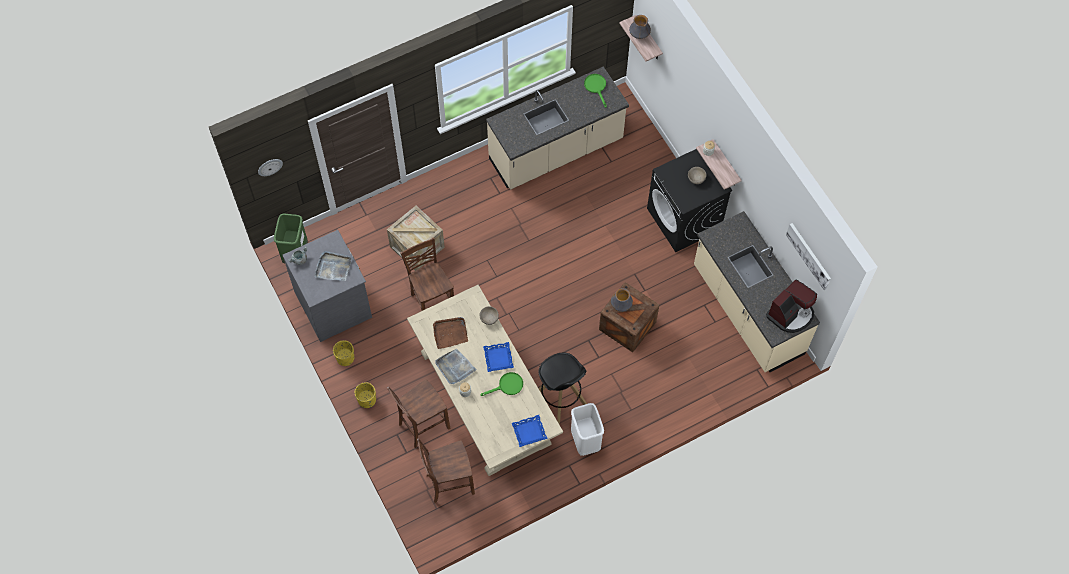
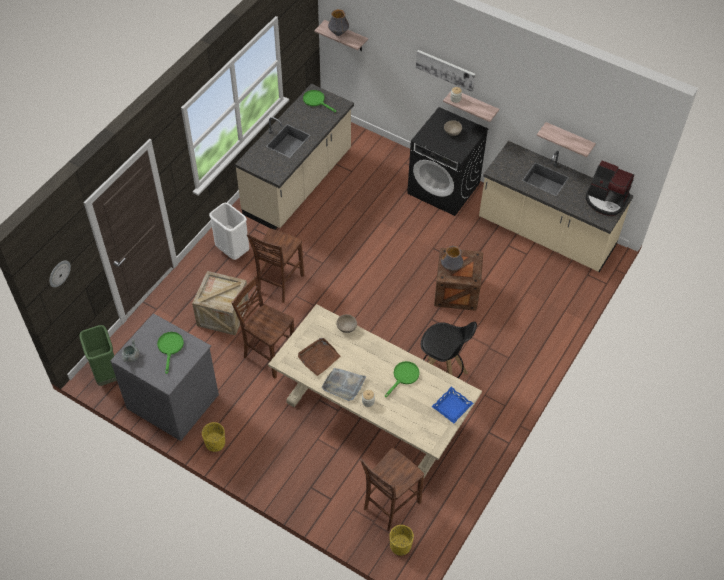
camera: 30 degrees left, 10 degrees down
(333, 267) = (170, 348): grey tray -> green frying pan
(367, 400) = (261, 470): yellow planter -> yellow planter (400, 546)
(422, 426) = (330, 467): brown chair -> brown chair (279, 284)
(498, 358) = (379, 357): blue tray -> none
(585, 441) = (488, 404): white trash can -> white trash can (232, 251)
(783, 242) = (568, 139): none -> shelf
(790, 314) = (606, 200): coffee machine -> coffee machine turned 105 degrees clockwise
(809, 255) = (607, 130): picture -> picture (445, 69)

